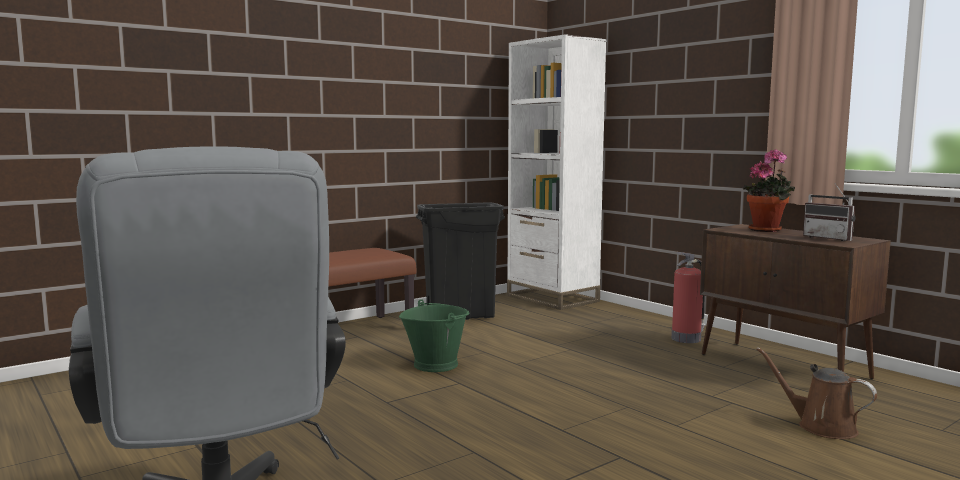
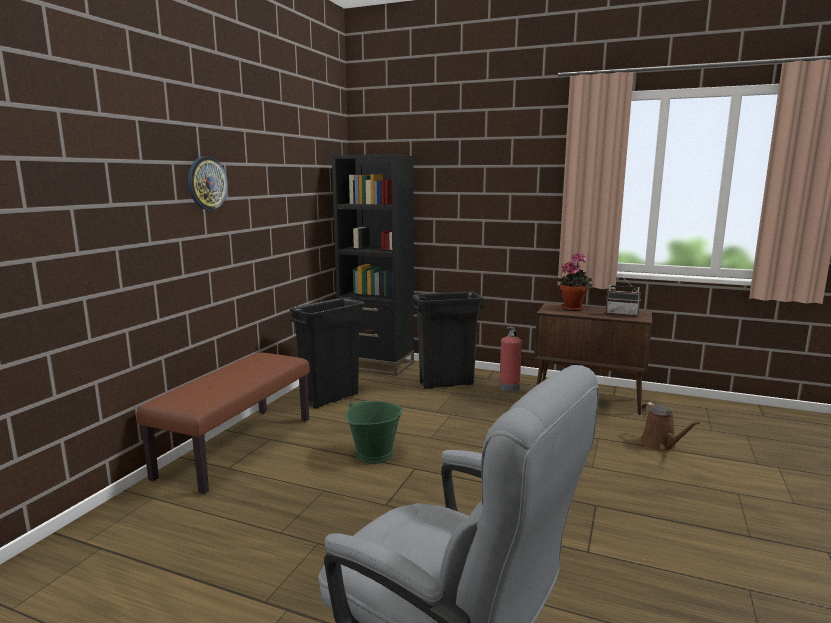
camera: 30 degrees left, 5 degrees up
(325, 61) = (207, 183): none -> wall clock
(552, 298) = (376, 365): white bookcase -> black bookcase
(609, 324) = (447, 384): none -> black trash can
(821, 427) = (660, 445): brown watering can -> brown watering can turned 120 degrees counterclockwise

